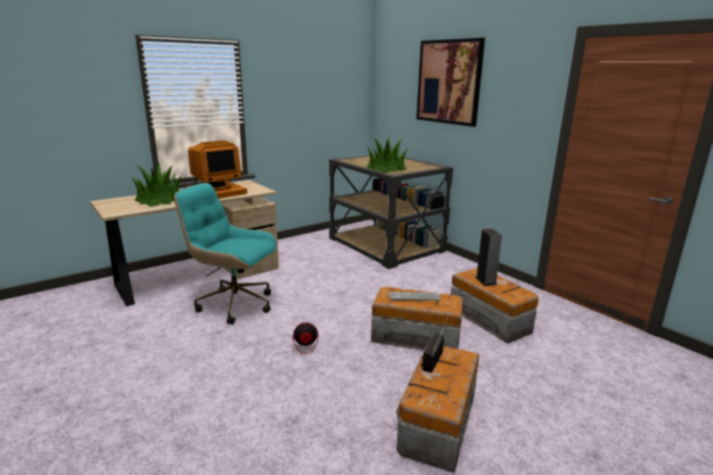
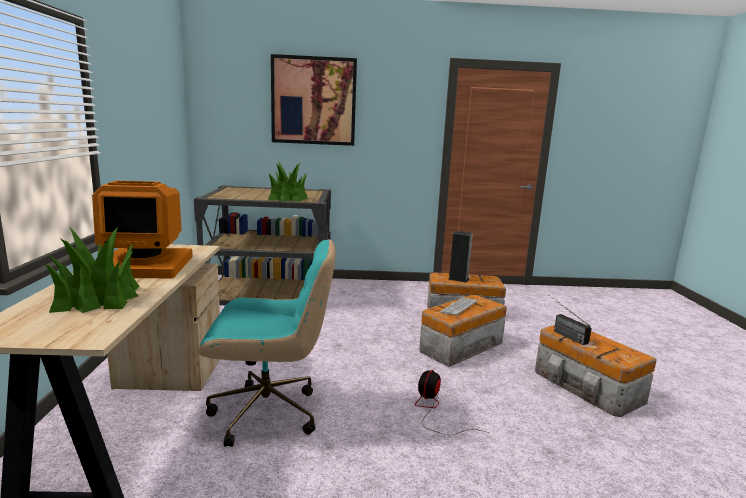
camera: 55 degrees left, 5 degrees down
(216, 192) = (146, 265): monitor -> monitor turned 90 degrees clockwise
(233, 304) = (270, 414): turquoise office chair -> turquoise office chair turned 150 degrees counterclockwise

